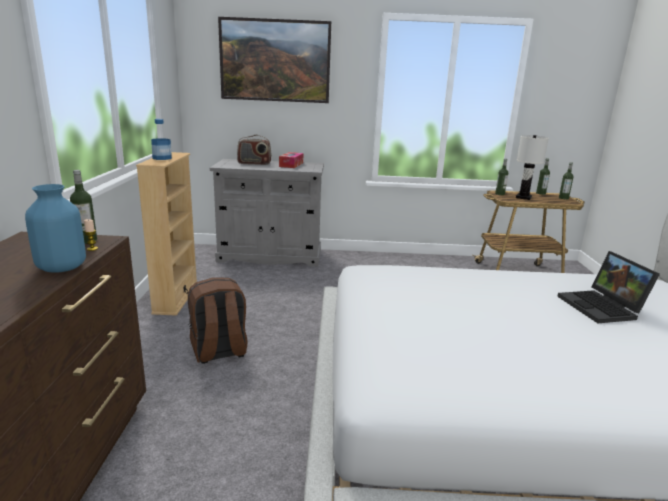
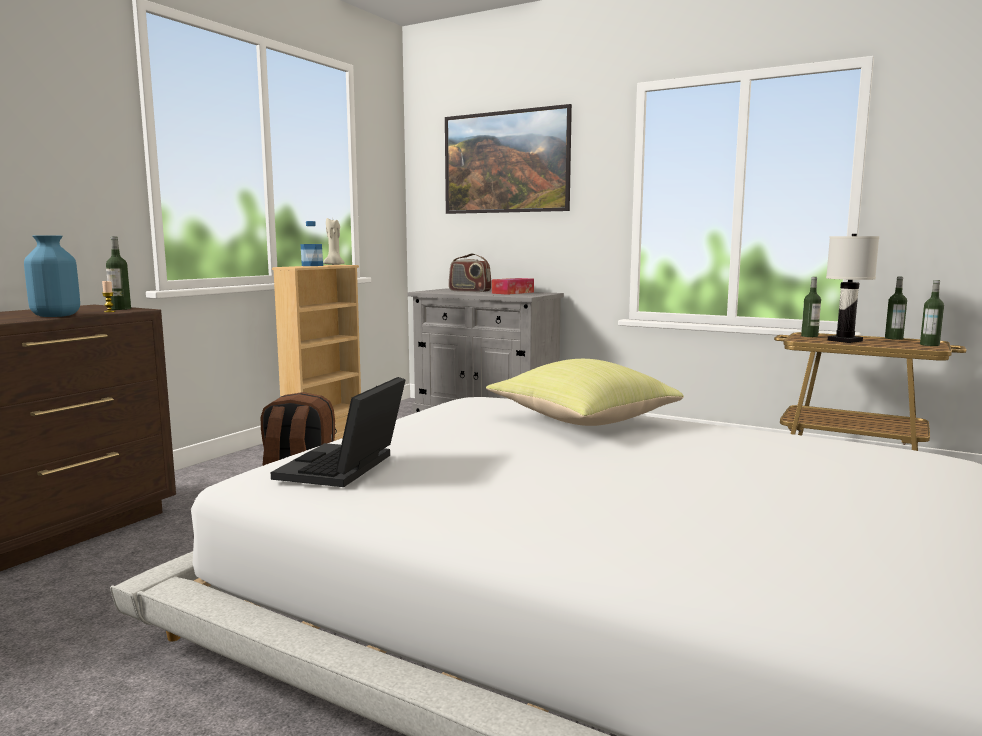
camera: 30 degrees right, 10 degrees down
(173, 154) = (334, 265): none -> beige candle
(475, 285) = (579, 421): none -> yellow pillow
(602, 308) = (735, 462): laptop -> laptop (343, 469)

